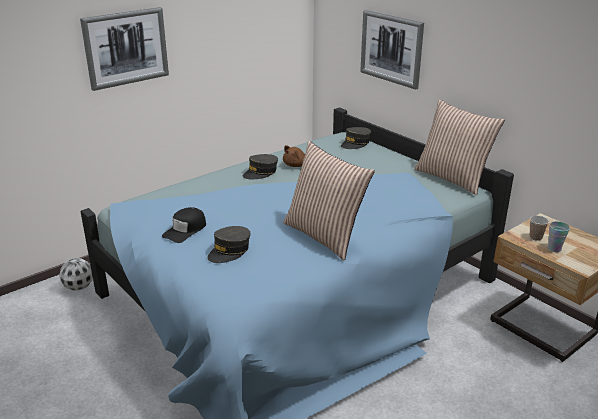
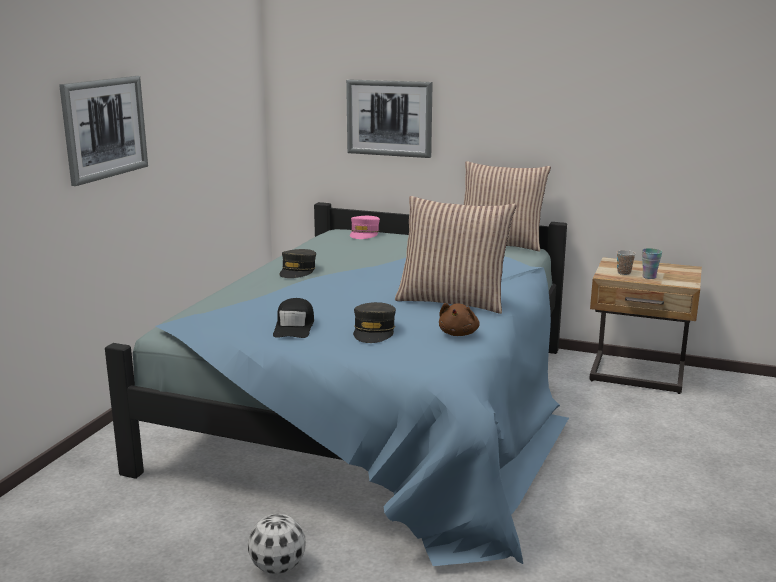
camera: 30 degrees left, 10 degrees down
(79, 287) = (87, 476): football -> football (277, 567)
(296, 165) = (328, 259): brown plush toy -> brown plush toy (459, 333)
(355, 143) = (364, 234): grey cap -> pink cap

